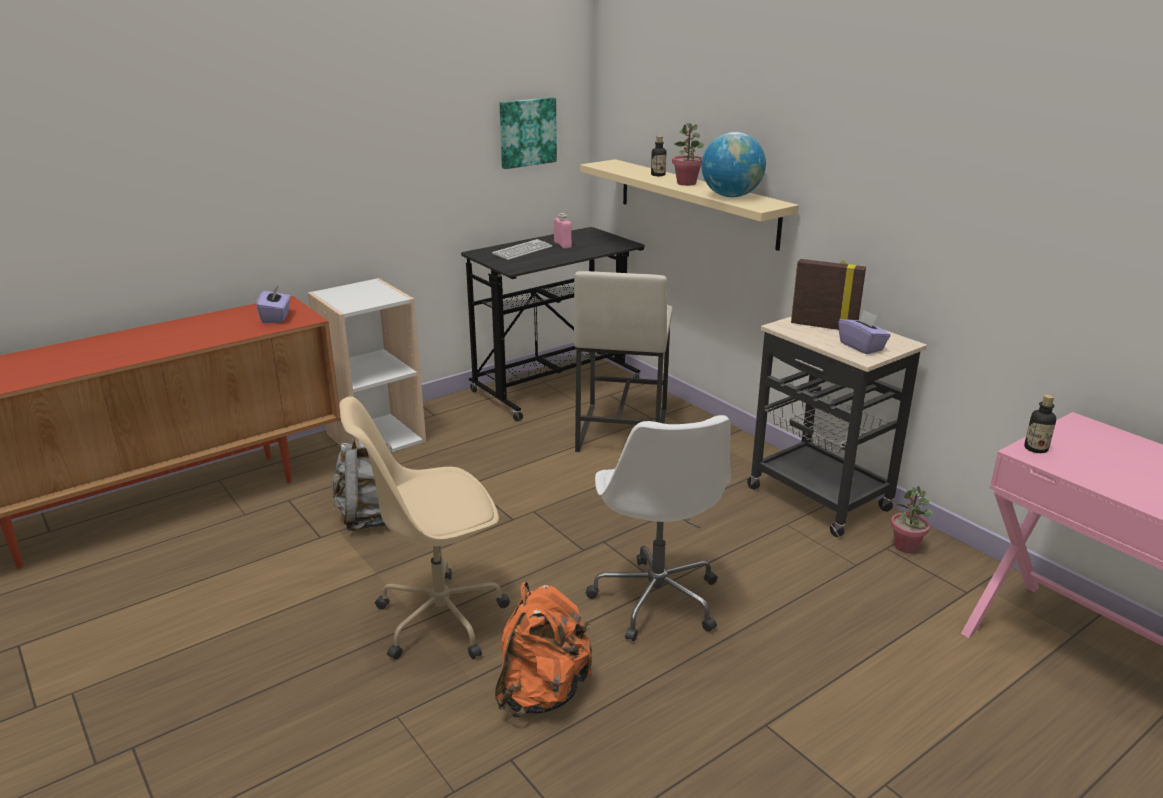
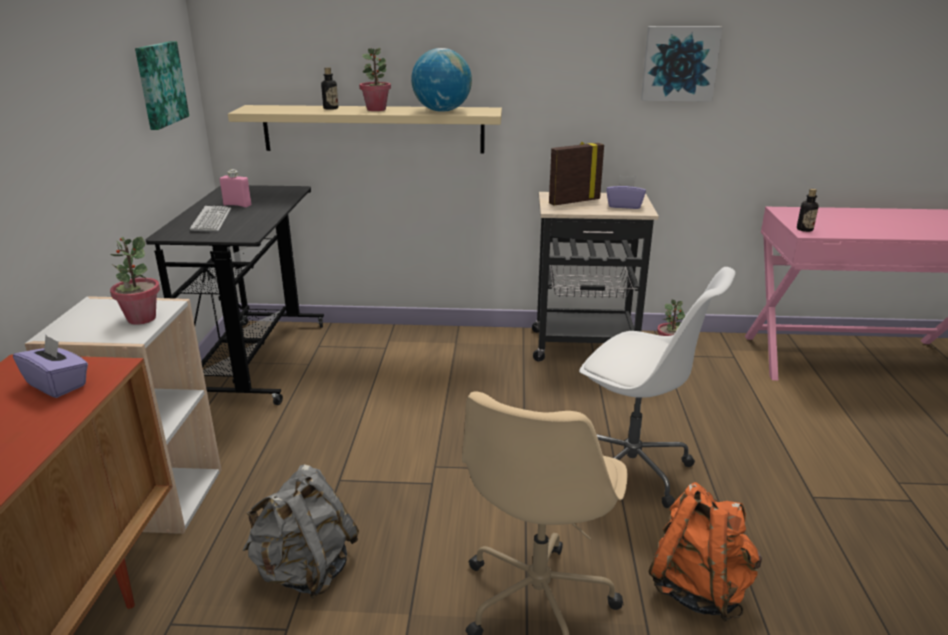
camera: 50 degrees left, 0 degrees up
(370, 300) = (141, 318): none -> potted plant
(622, 431) = (382, 368): beige stool -> none
(984, 191) = (679, 63): none -> picture

